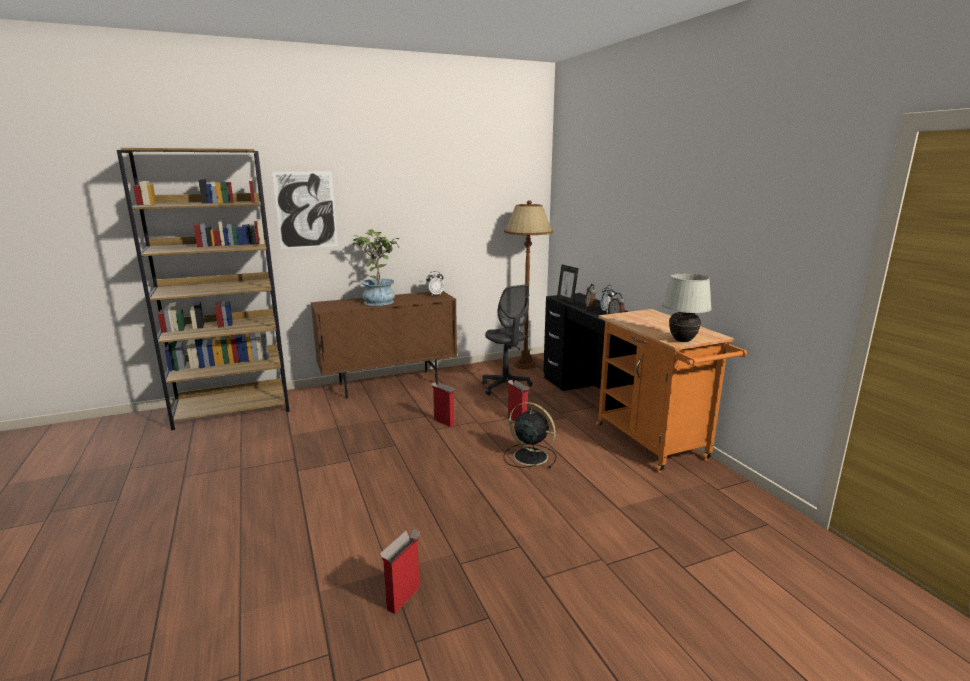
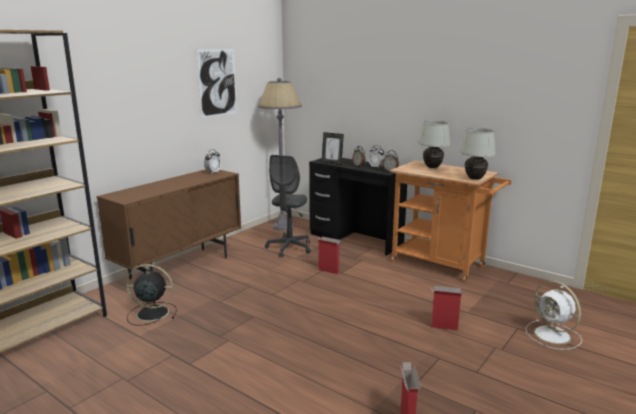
camera: 30 degrees left, 0 degrees up
(306, 210) = (85, 96): picture -> picture (217, 82)
(379, 300) = (169, 184): potted plant -> none
(443, 422) = (272, 287): cardboard box -> cardboard box (443, 327)
(506, 388) = (289, 248): grey office chair -> grey office chair turned 75 degrees clockwise
(525, 365) = (282, 226): brown floor lamp -> grey floor lamp
(529, 456) = (370, 295): black fan -> black fan (151, 313)
(655, 320) = (432, 167): none -> white table lamp
(700, 573) = (553, 336): none -> white fan

